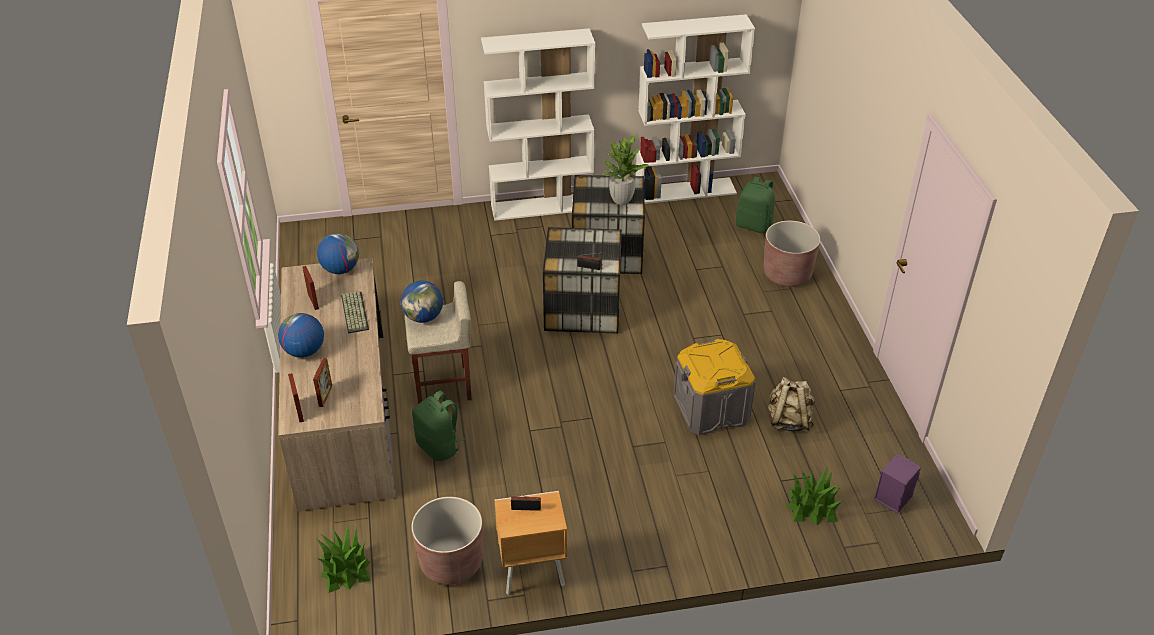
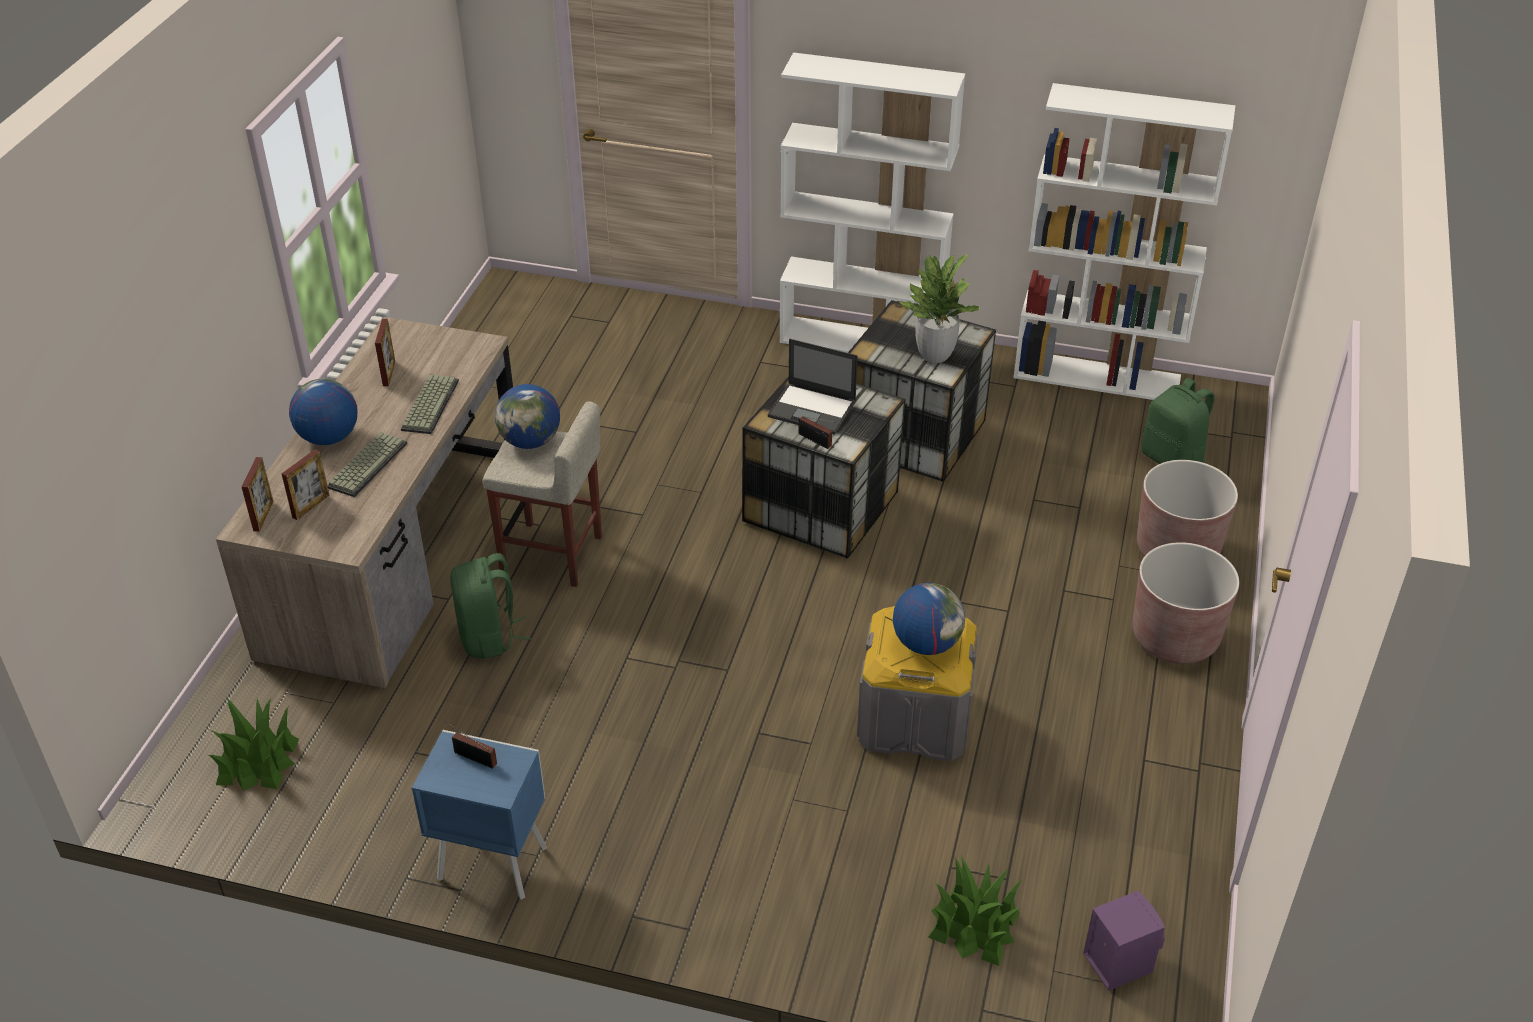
camera: 25 degrees right, 0 degrees up
(340, 269) = (455, 341): globe -> globe (926, 643)
(342, 360) = (367, 464): none -> keyboard
(451, 562) = (396, 805): brown planter -> brown planter (1175, 637)
(531, 573) = (490, 862): brown nightstand -> blue nightstand
(575, 250) = (813, 409): none -> laptop
(788, 420) = (1026, 778): beige backpack -> none

